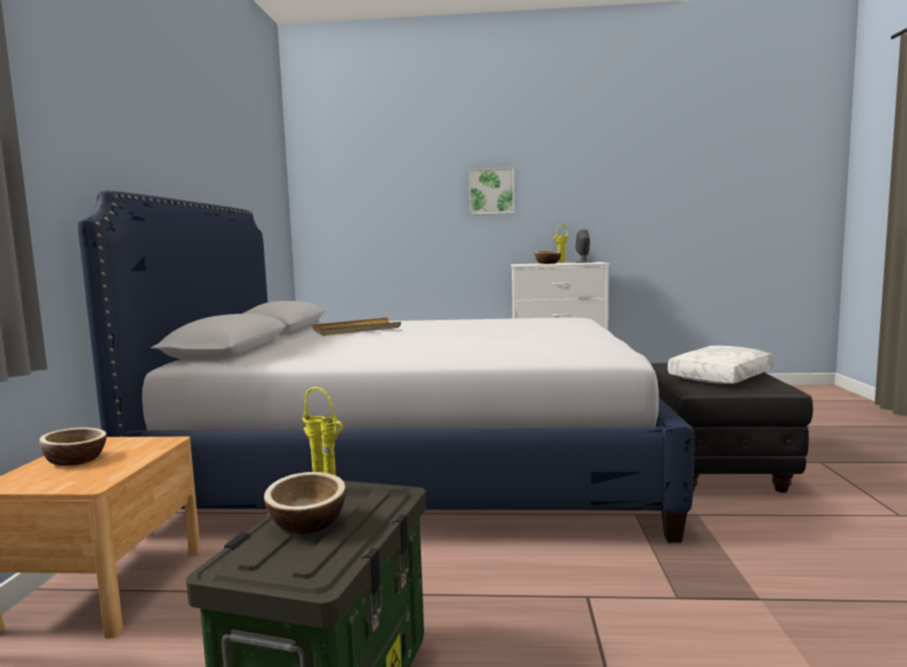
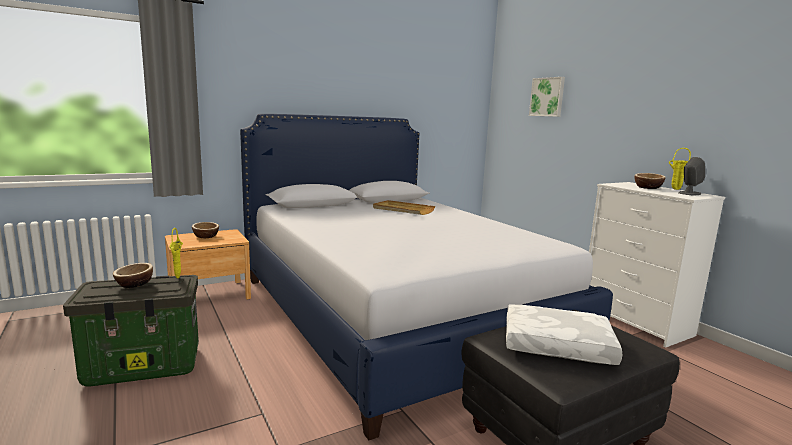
camera: 55 degrees right, 5 degrees up
(491, 191) = (626, 108): picture -> picture (547, 97)

